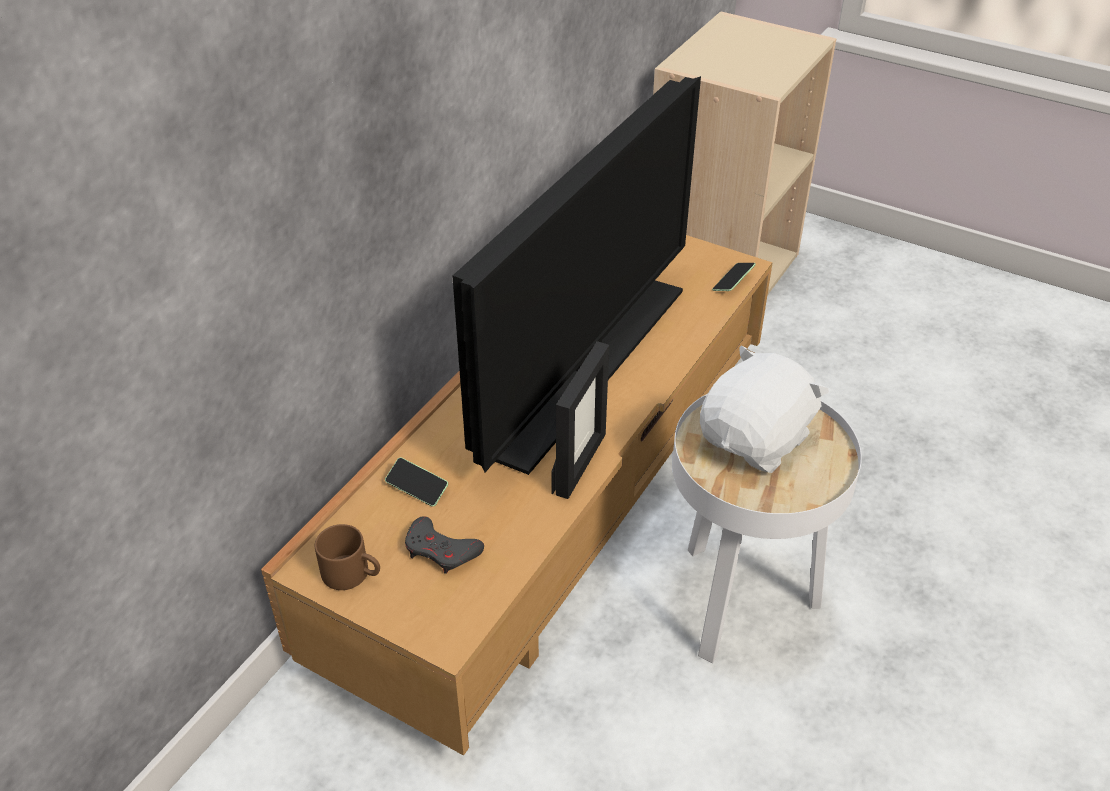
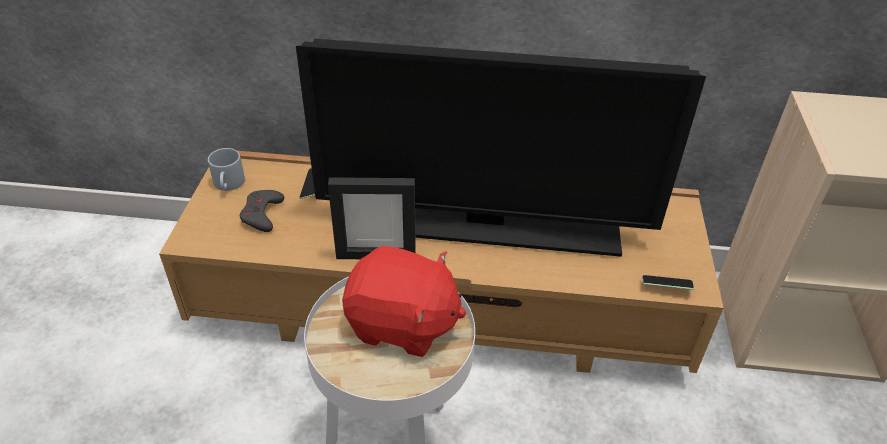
camera: 65 degrees right, 0 degrees up
(353, 573) = (229, 184): brown mug -> grey mug
(756, 440) = (402, 324): white plush toy -> red plush toy

